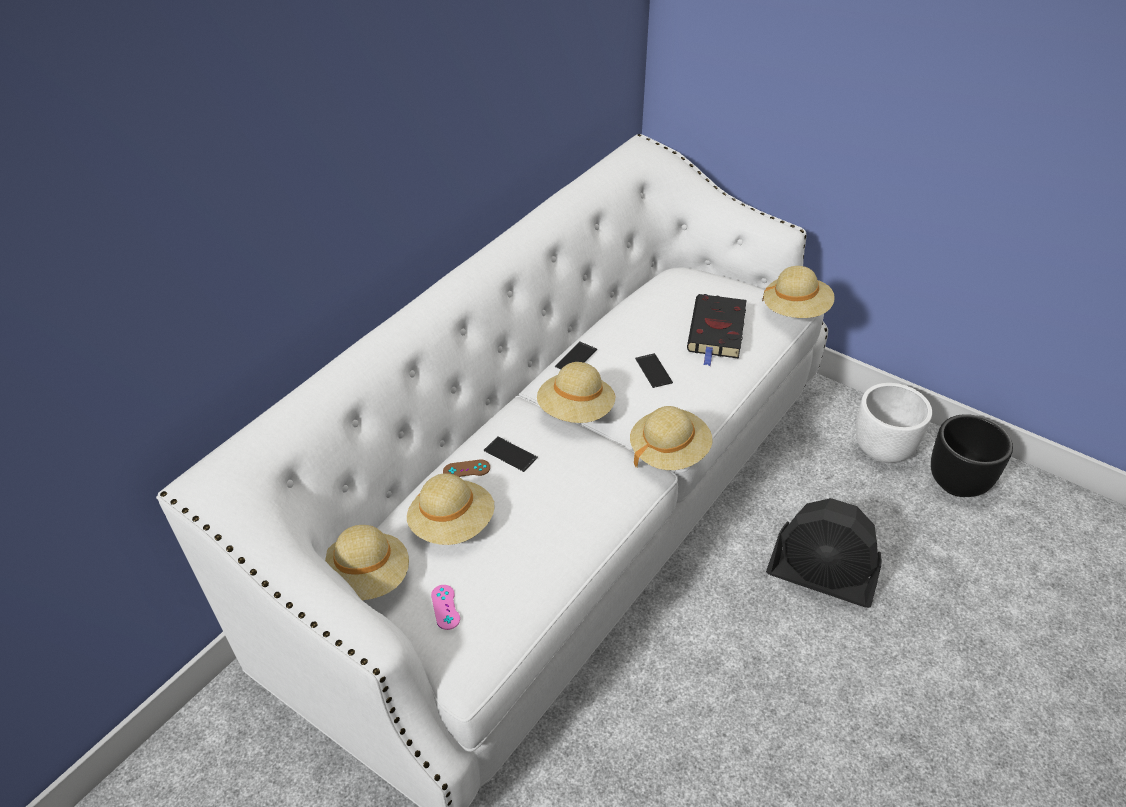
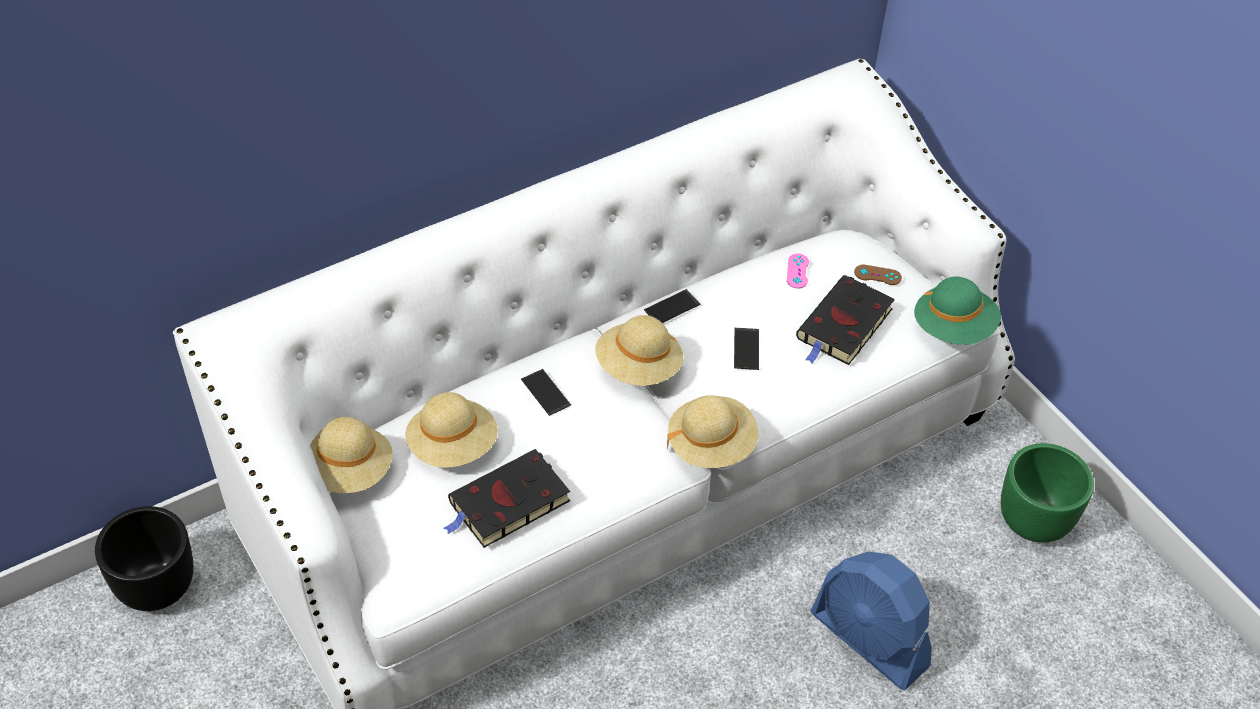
camera: 20 degrees right, 5 degrees up
(445, 607) = (405, 525): pink game controller -> pink game controller (797, 271)
(466, 469) = (494, 394): brown game controller -> brown game controller (877, 275)
(528, 557) = (507, 504): none -> black book
(796, 310) = (953, 328): beige hat -> green hat
(821, 578) = (869, 640): black fan -> blue fan
(881, 449) = (1032, 521): white planter -> green planter
(957, 482) = (1100, 590): black planter -> black planter (157, 587)

